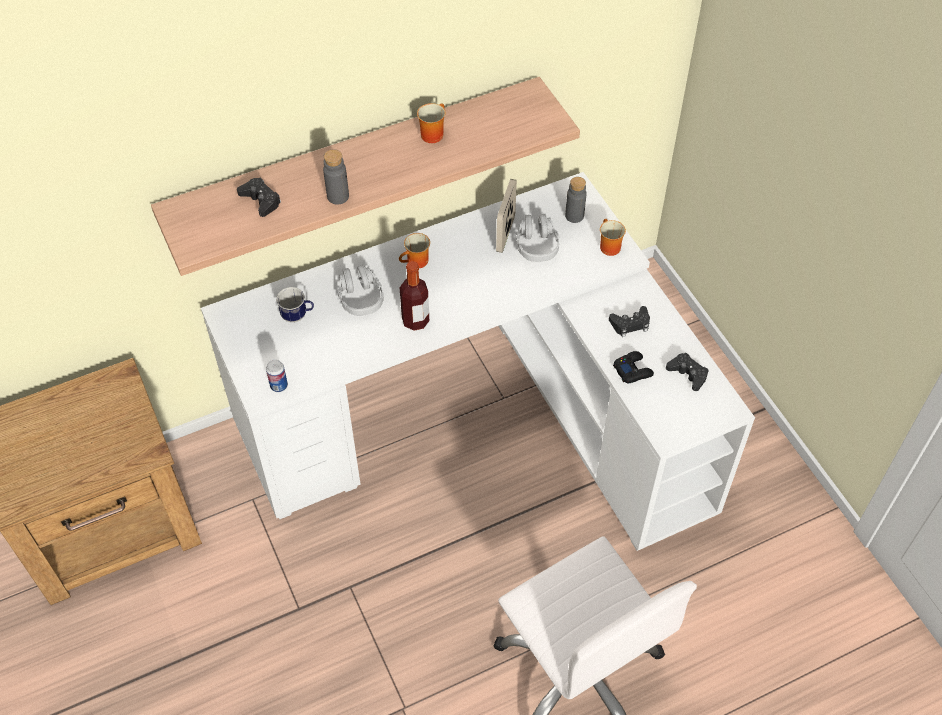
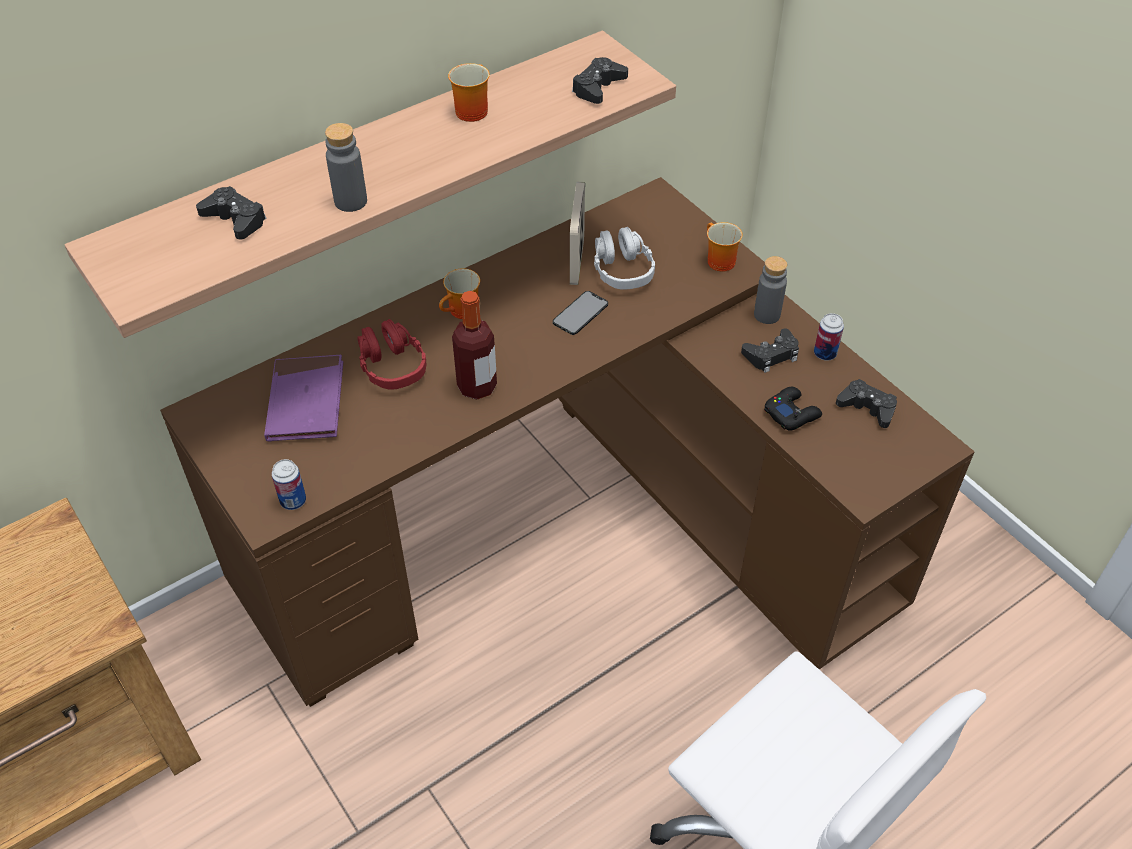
camera: 10 degrees left, 5 degrees down
(298, 316) = (306, 402): mug -> purple book
(360, 297) = (392, 366): grey headphones -> red headphones
(486, 418) = (572, 527): white desk -> brown desk
(499, 275) = (580, 313): none -> phone
(524, 125) = (598, 87): none -> black game controller
(574, 216) = (663, 229): grey bottle -> grey bottle (767, 315)
(669, 328) = (825, 353): none -> can

